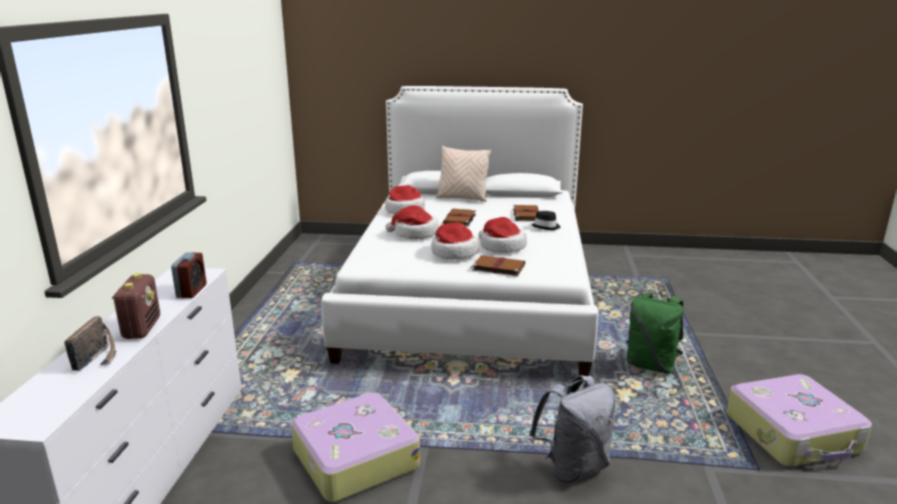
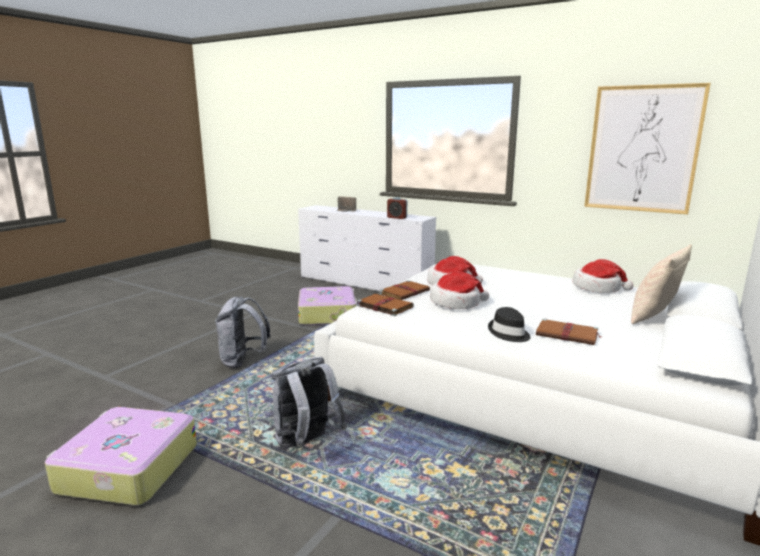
camera: 115 degrees right, 5 degrees down
(142, 328) = (364, 213): radio -> none
(248, 93) = (642, 149): none -> picture
(415, 233) = (510, 280): hat -> none
(459, 219) = (553, 301): brown book -> brown book (384, 306)
(651, 365) = (306, 443): green backpack -> grey backpack

